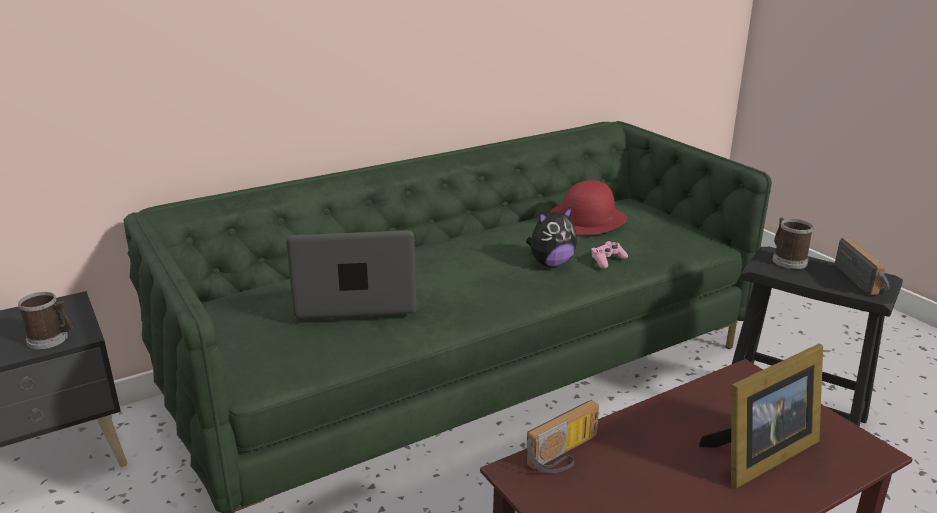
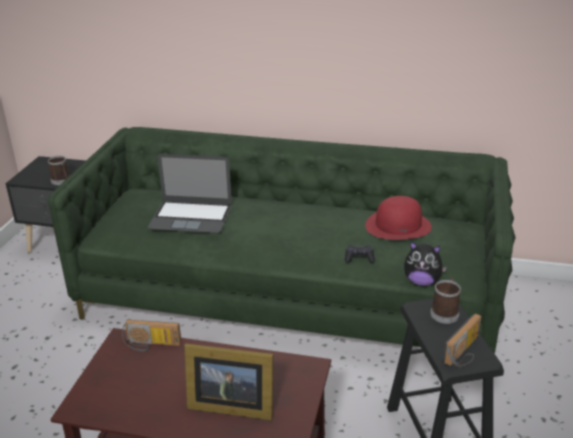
camera: 45 degrees right, 5 degrees up
(356, 298) = (191, 217): laptop -> laptop turned 150 degrees clockwise
(550, 264) = (322, 244): plush toy -> plush toy (422, 281)
(607, 260) = (359, 258): pink game controller -> black game controller

